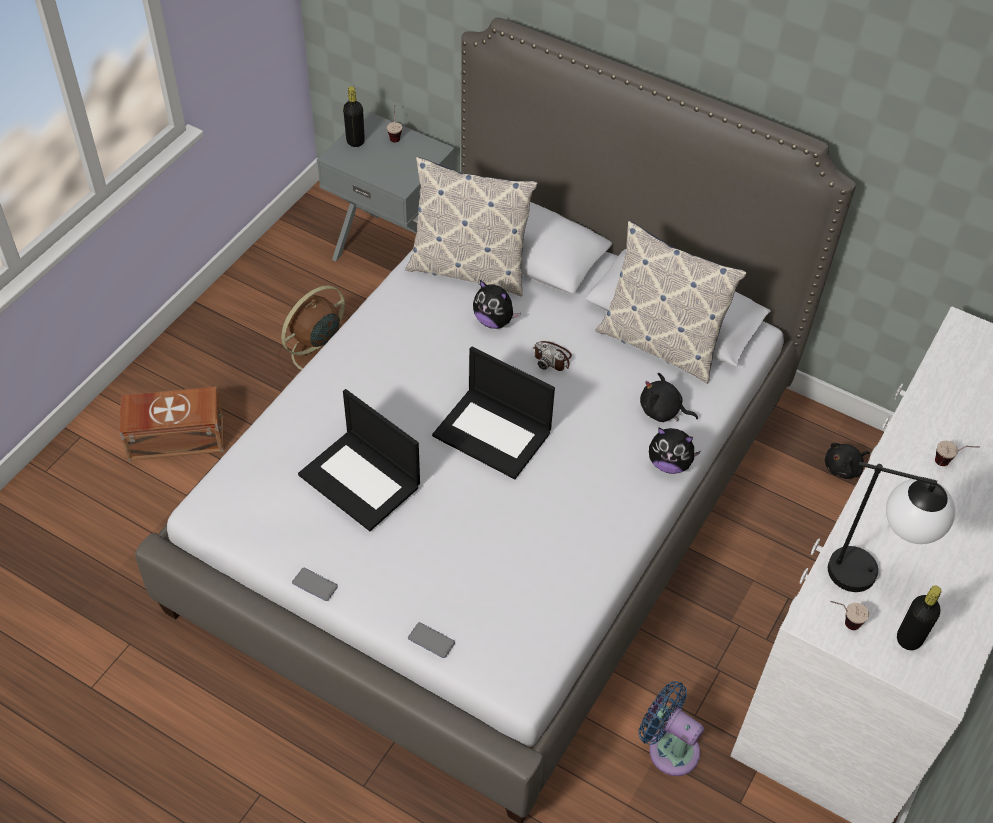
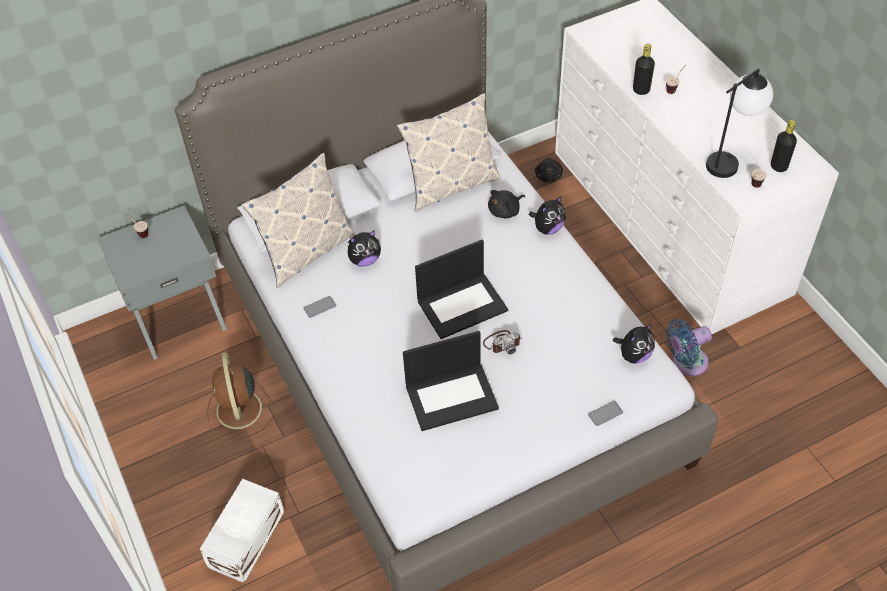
camera: 55 degrees left, 0 degrees up
(175, 436) = (245, 540): brown storage box -> white storage box
(315, 585) = (520, 461): phone -> phone (320, 307)
(355, 141) = (123, 259): black bottle -> black bottle (641, 90)
(538, 635) = (634, 355): none -> plush toy
(552, 357) = (420, 244): camera -> camera (502, 343)

